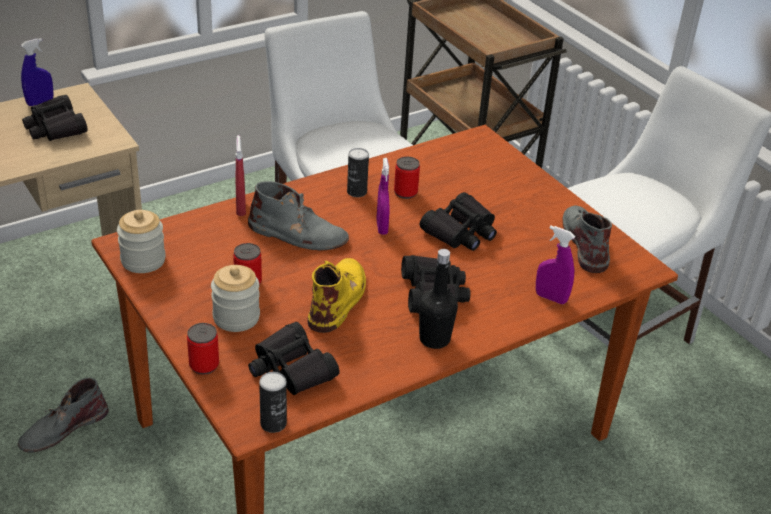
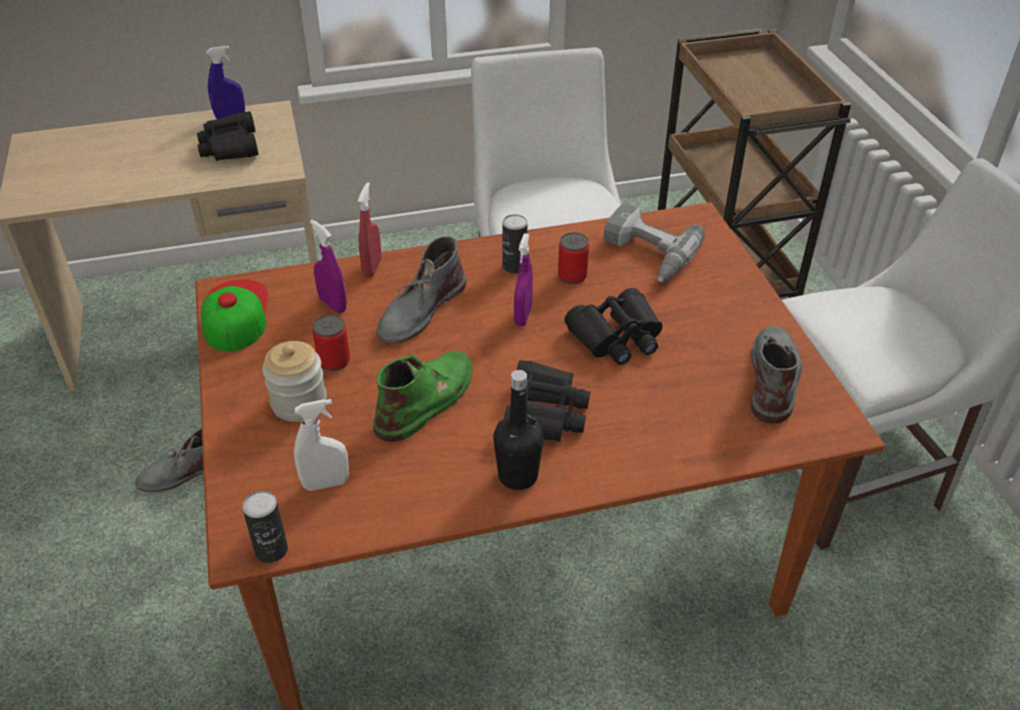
camera: 20 degrees right, 5 degrees up
(143, 260) = (235, 314): jar -> cap
(204, 365) = (233, 457): can -> none
(290, 370) = (326, 483): black binoculars -> white spray bottle
(298, 234) = (420, 310): grey boot -> grey boot turned 90 degrees clockwise
(338, 298) = (427, 399): yellow boot -> green boot
(454, 169) = (645, 254): none -> power drill
(551, 298) = (693, 447): purple spray bottle -> purple spray bottle (333, 304)

